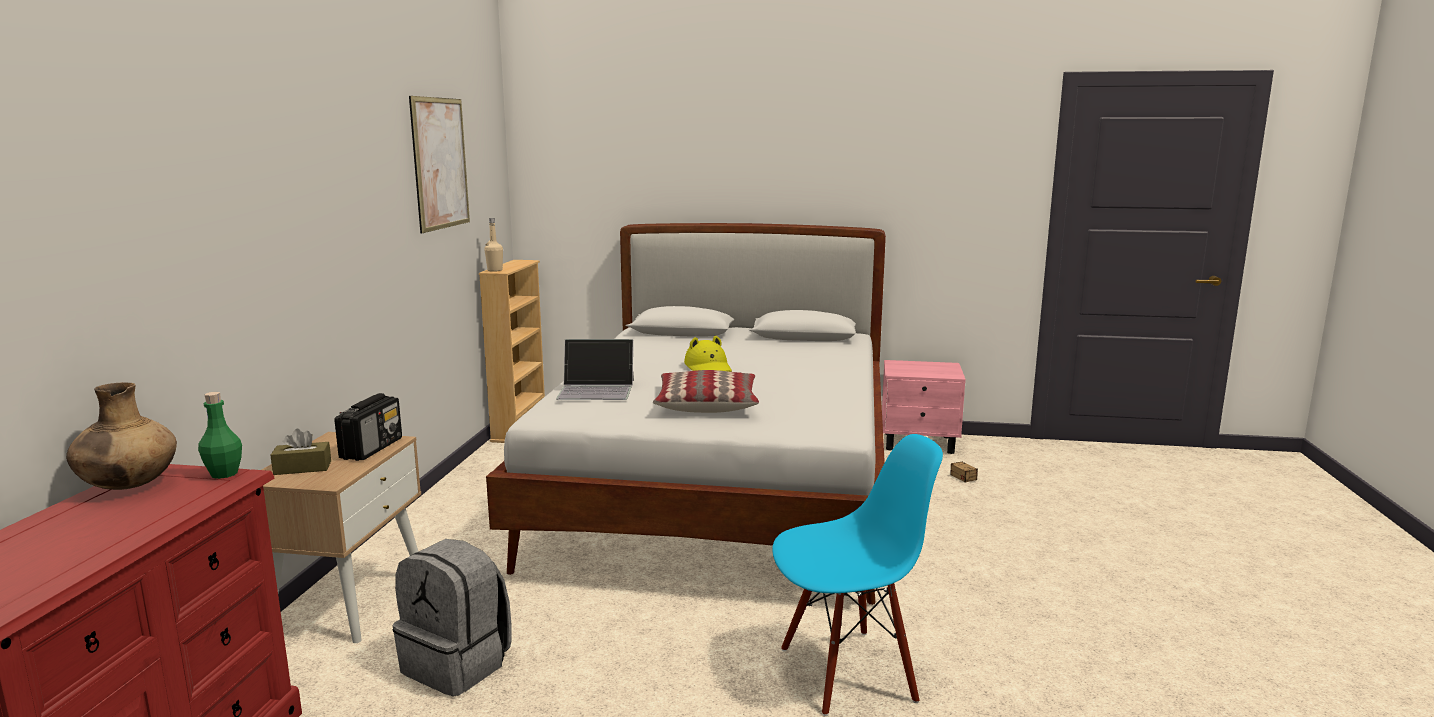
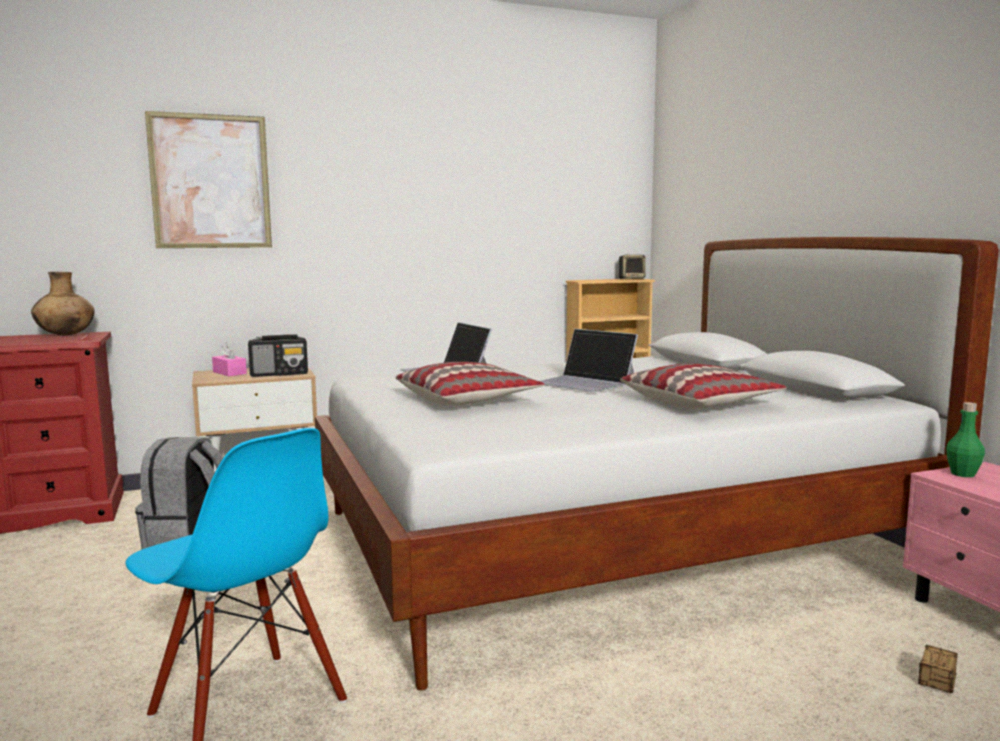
camera: 60 degrees right, 5 degrees down
(224, 474) = (89, 338): green bottle -> green bottle (962, 474)
(302, 468) = (229, 373): brown tissue box -> pink tissue box
(440, 163) = (515, 174): picture -> picture (210, 182)
(495, 270) = (580, 280): beige bottle -> none
(518, 261) = (631, 278): none -> speaker
(708, 367) = (585, 382): yellow hat -> laptop
(805, 362) = (700, 402): none -> pillow

